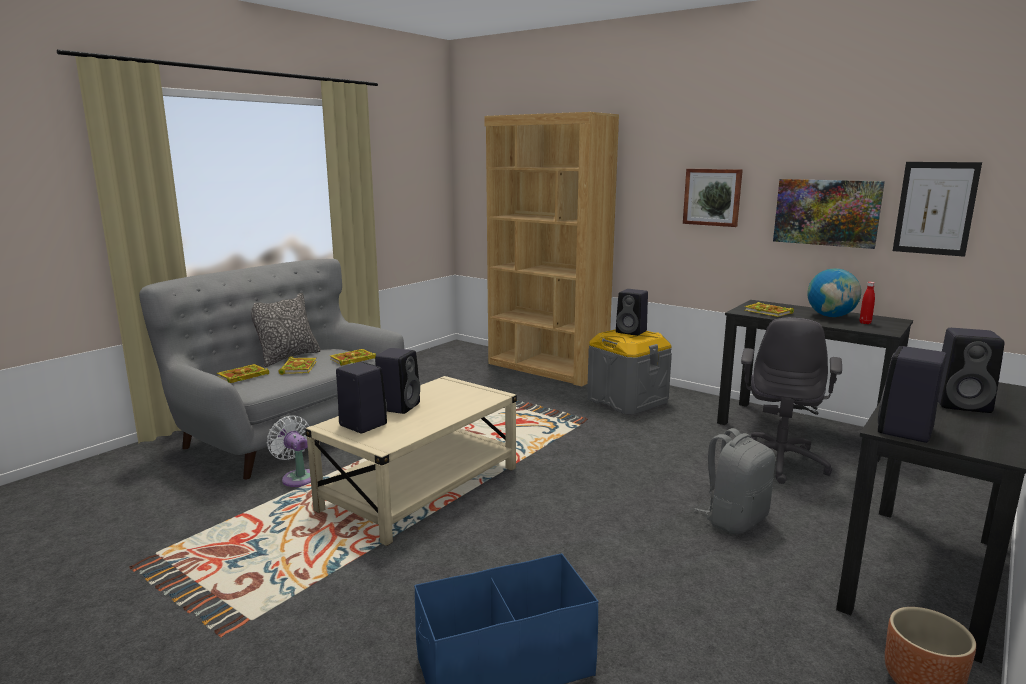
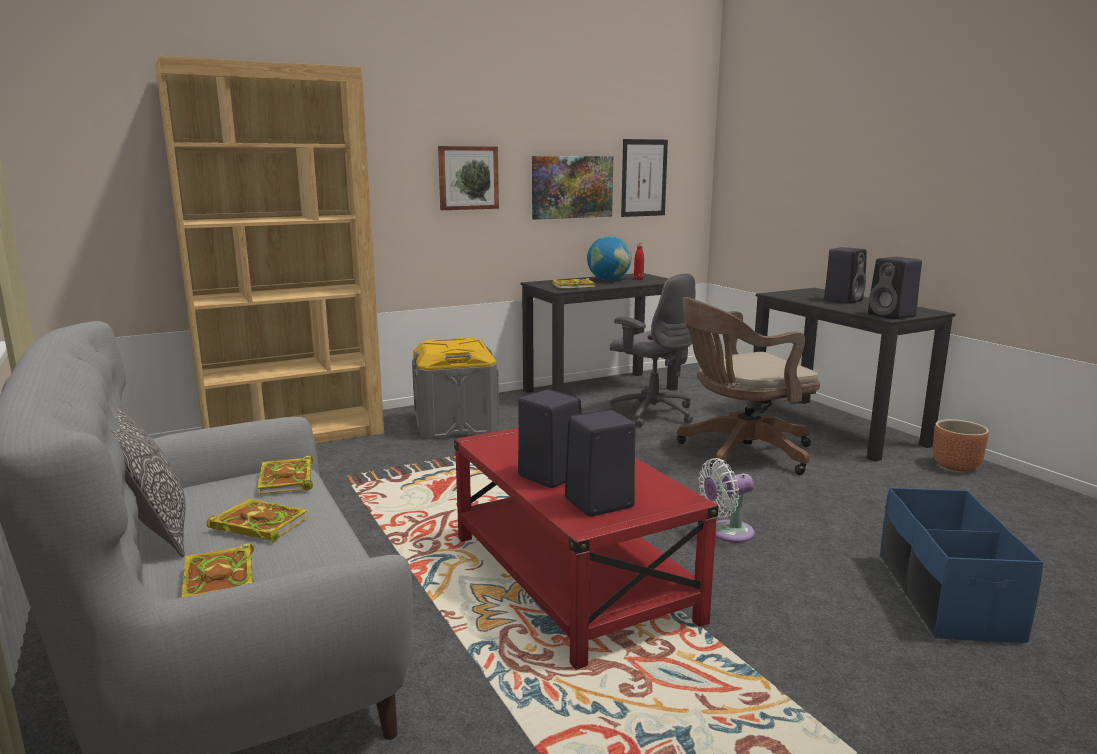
camera: 65 degrees left, 0 degrees up
(298, 477) = (443, 675): white fan -> white fan (727, 533)
(421, 488) = (571, 577): beige coffee table -> red coffee table
(632, 332) = (446, 343): black speaker -> none
(734, 520) = (739, 453): grey backpack -> brown office chair

